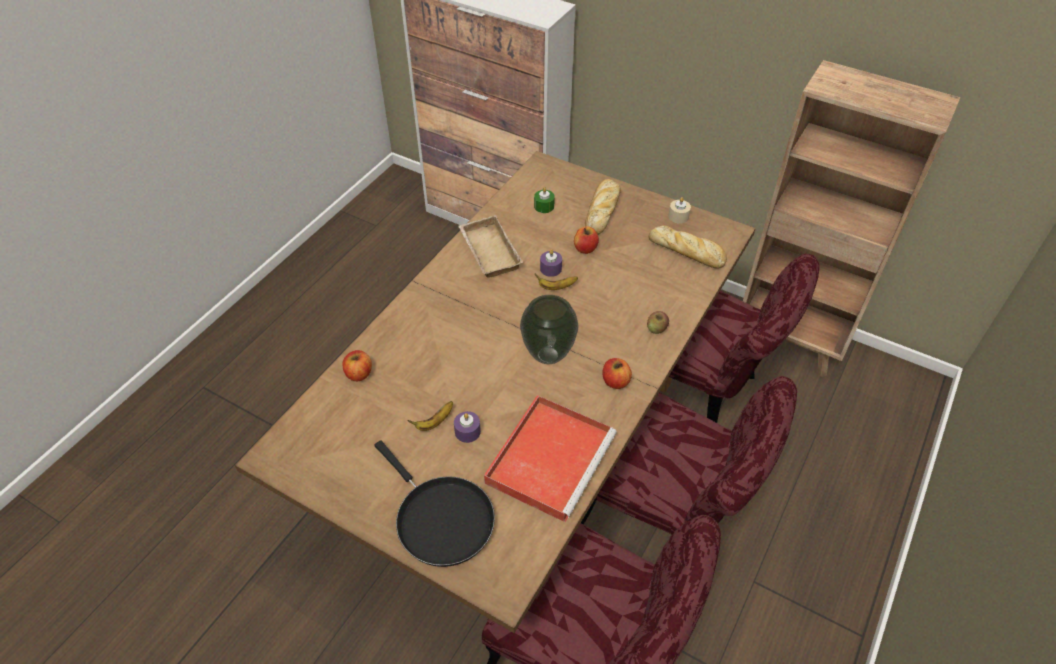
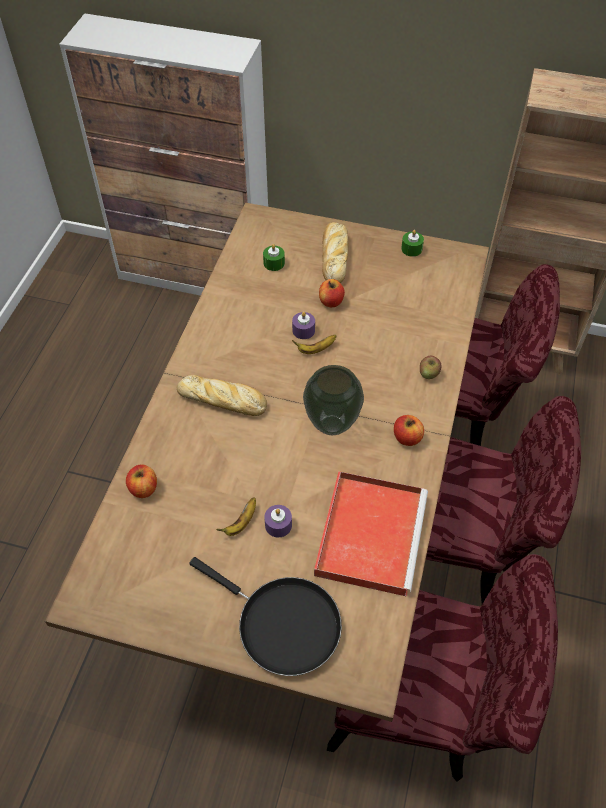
camera: 15 degrees left, 5 degrees up
(487, 251) = (232, 324): beige tray -> none
(678, 216) = (411, 249): beige candle -> green candle
(687, 252) = (432, 285): bread -> bread (224, 400)

